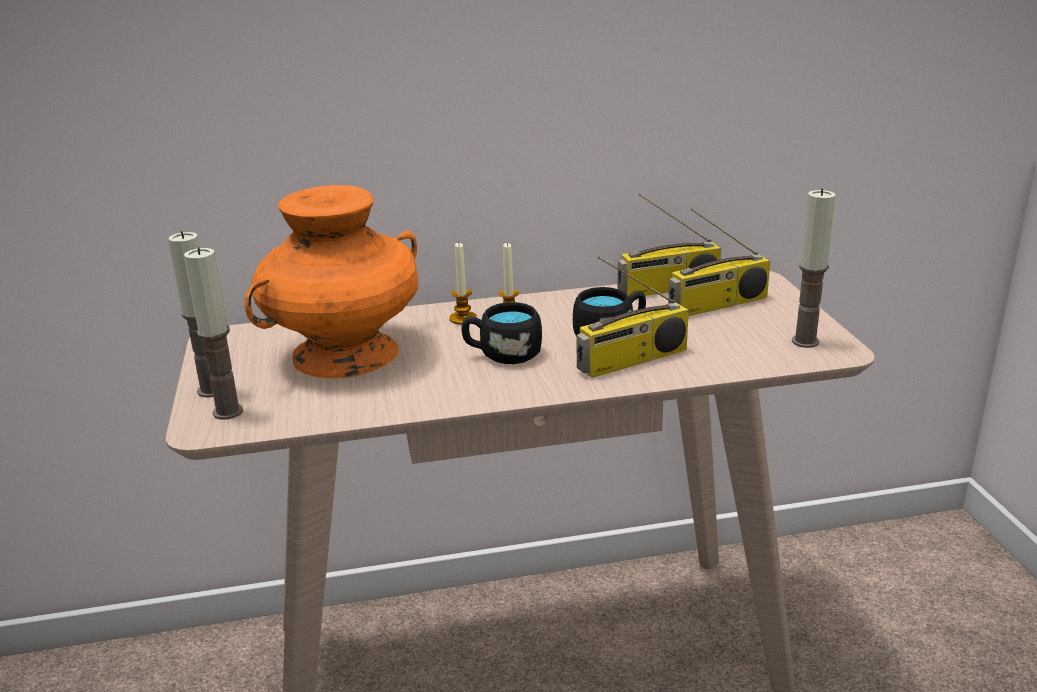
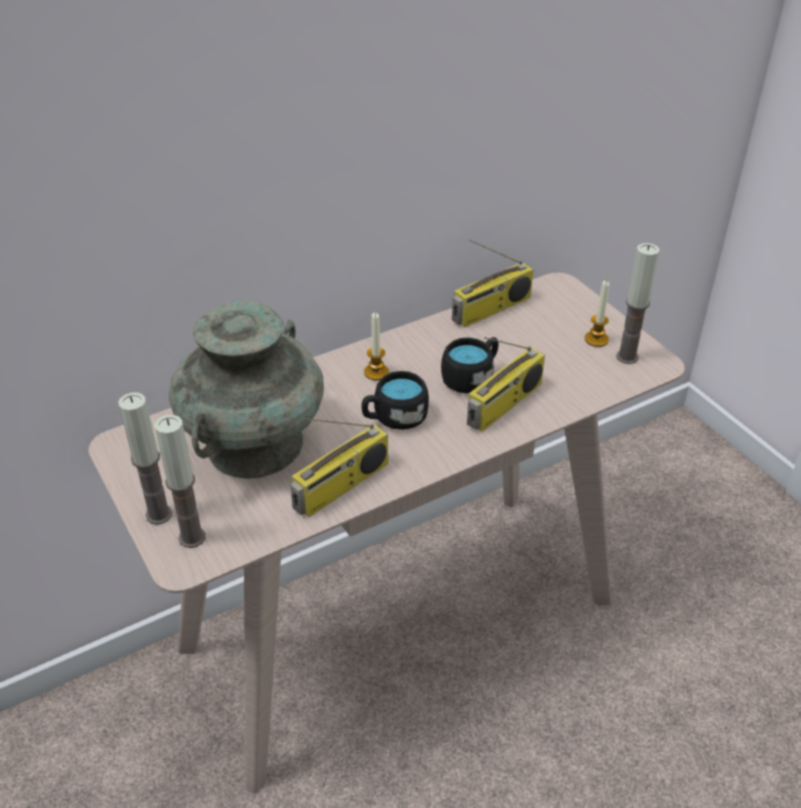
camera: 20 degrees left, 15 degrees up
(346, 354) = (255, 443): orange vase -> turquoise vase
(463, 318) = (335, 379): candle -> candle (596, 339)
(717, 305) = (541, 324): radio -> radio (341, 487)

